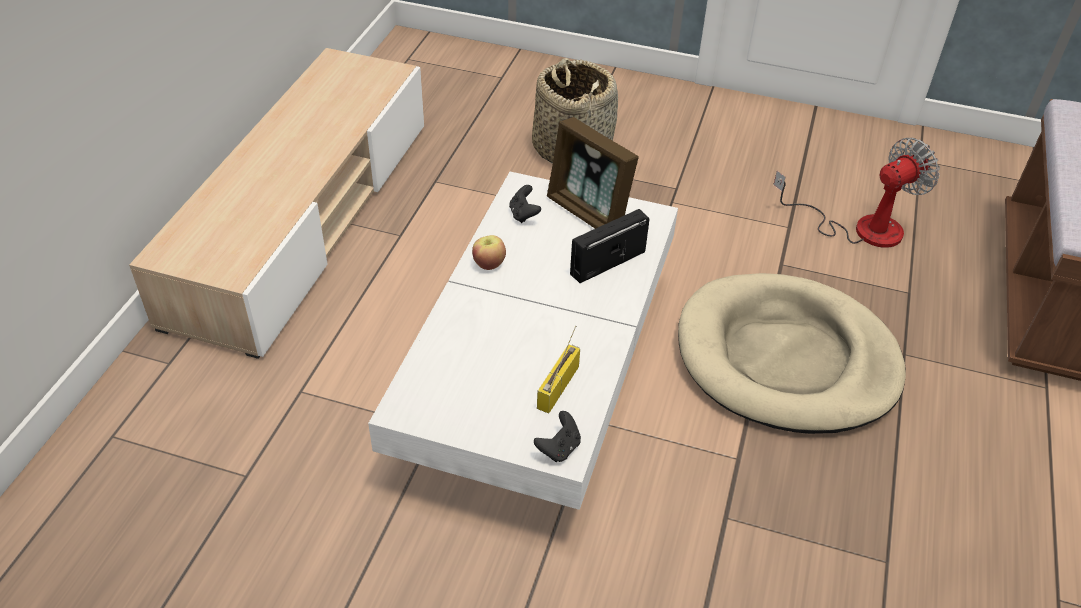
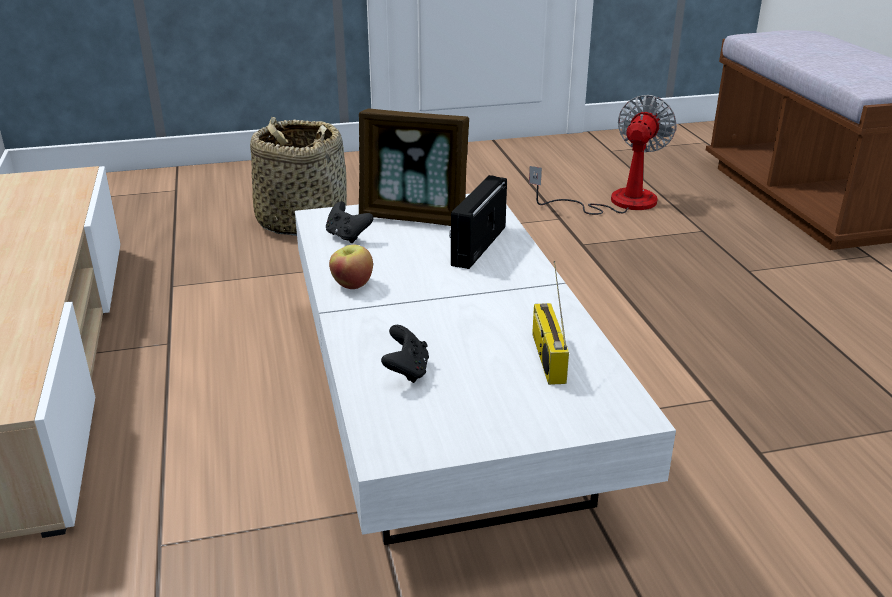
camera: 30 degrees left, 15 degrees down
(559, 448) = (615, 409): black game controller -> black game controller (406, 371)
(786, 359) = (664, 308): beige dog bed -> none

